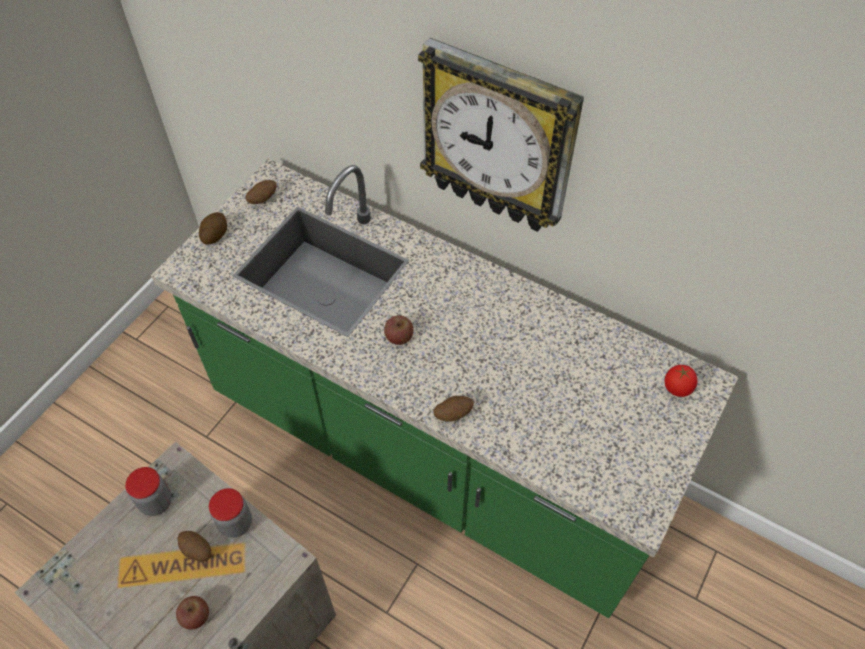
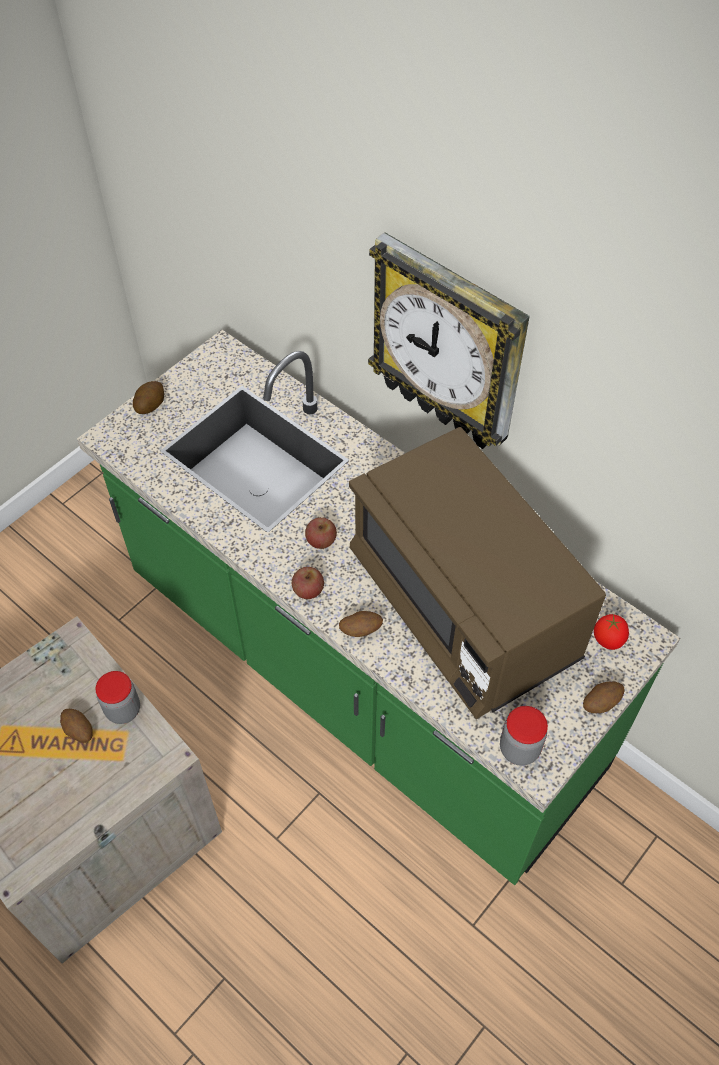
camera: 10 degrees right, 0 degrees up
(156, 502) = (46, 675): jar -> jar (519, 749)
(195, 616) = (66, 796): apple -> apple (308, 590)
(263, 199) = (207, 373): potato -> potato (600, 703)
(541, 379) = (463, 607): none -> brown microwave

